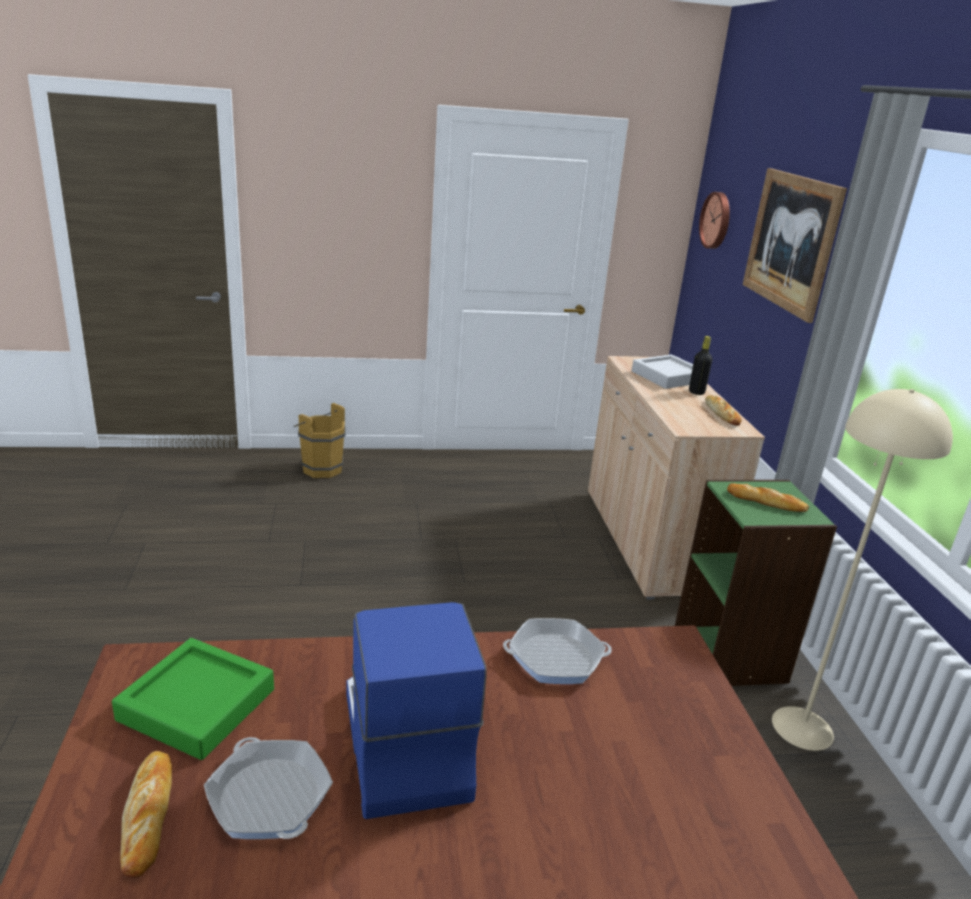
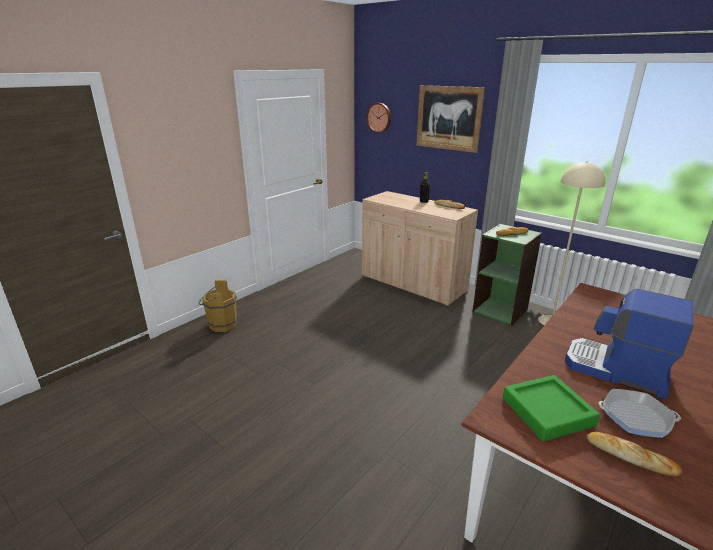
camera: 40 degrees left, 0 degrees up
(555, 658) = (581, 315): frying pan -> none
(667, 377) = (402, 199): grey tray -> none

